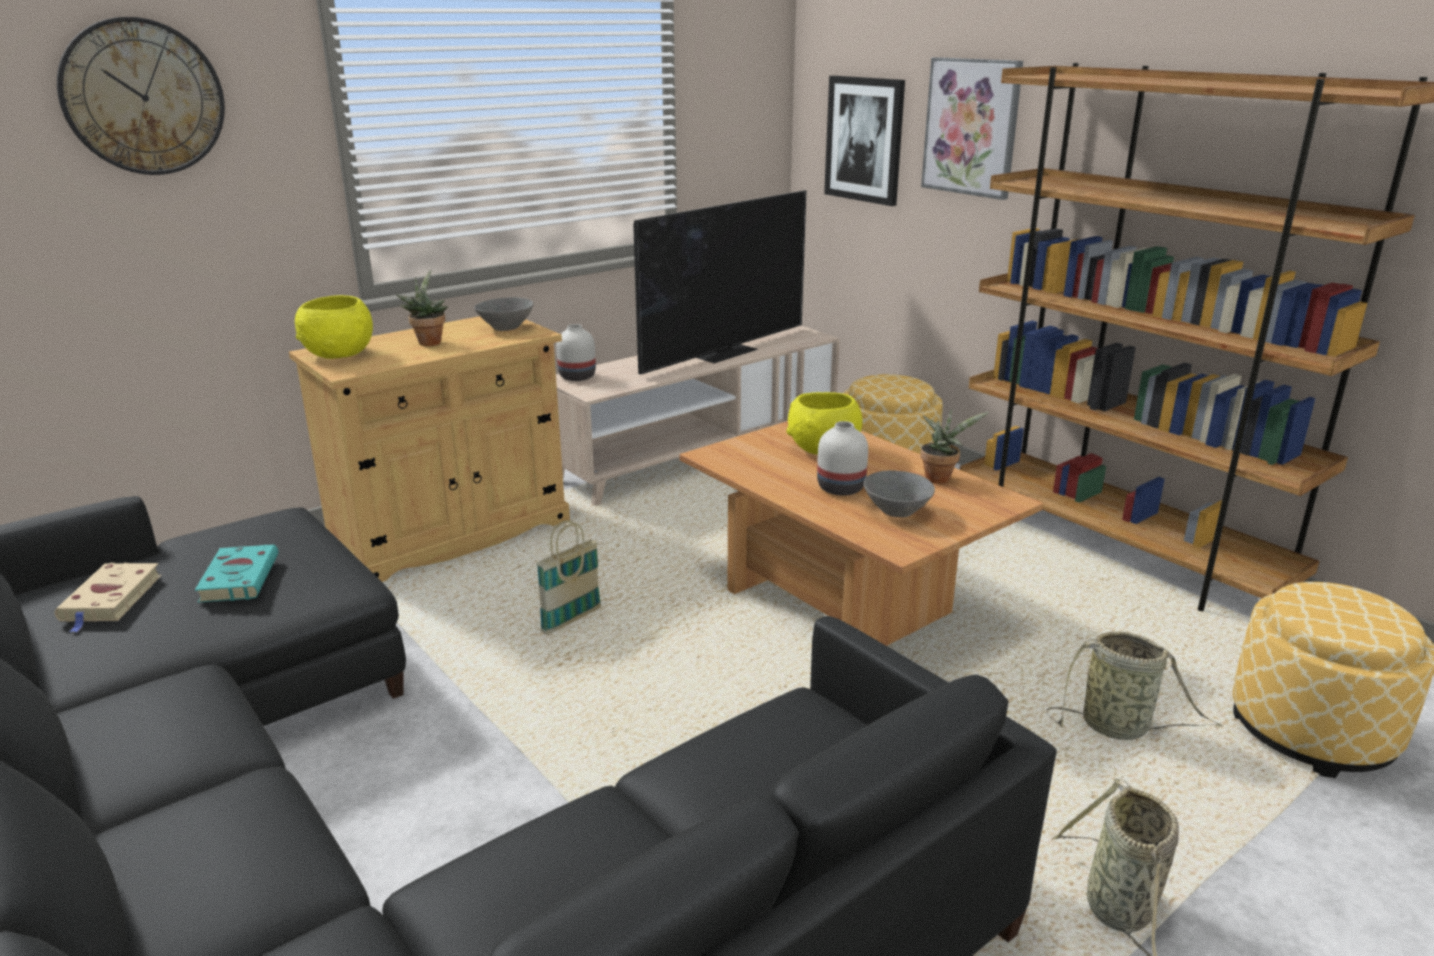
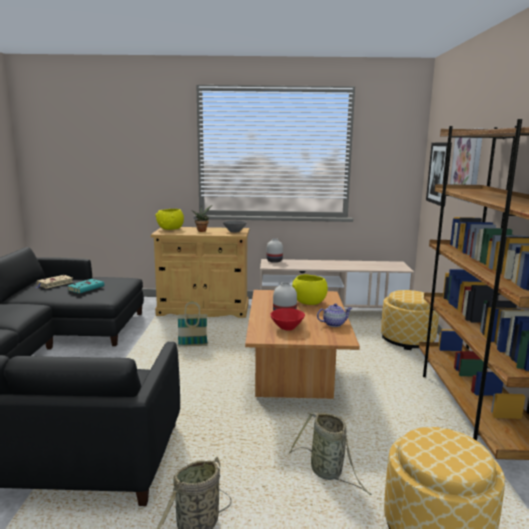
camera: 40 degrees right, 10 degrees down
(143, 97) = (136, 137): wall clock -> none
(724, 352) = (349, 265): television -> none
(897, 512) = (287, 328): grey bowl -> red bowl
(940, 478) = (334, 324): potted plant -> teapot

